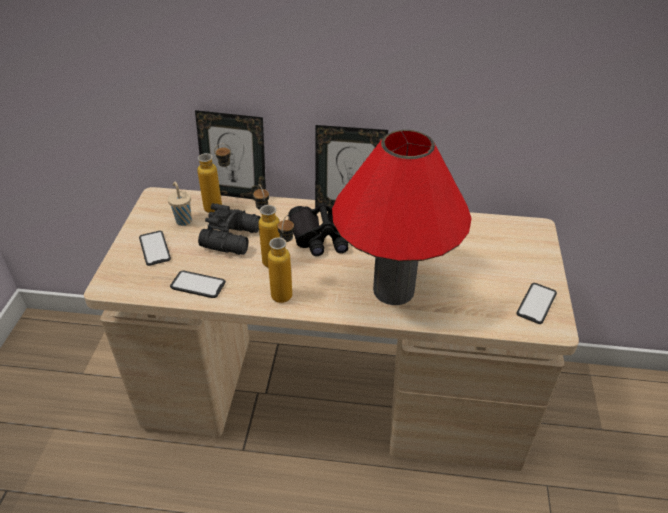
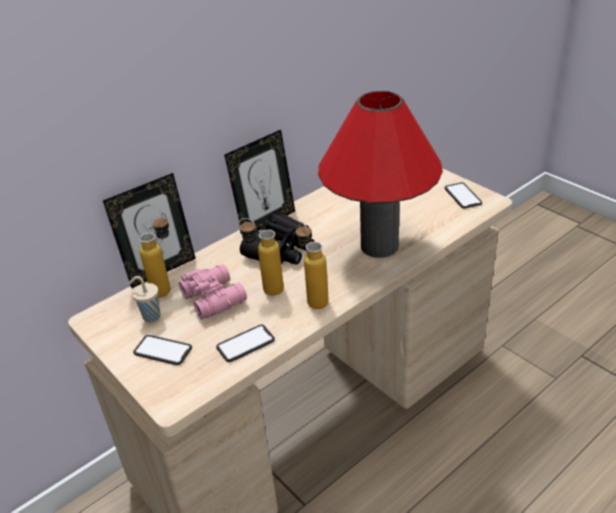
camera: 45 degrees left, 5 degrees down
(233, 237) = (214, 297): black binoculars -> pink binoculars

